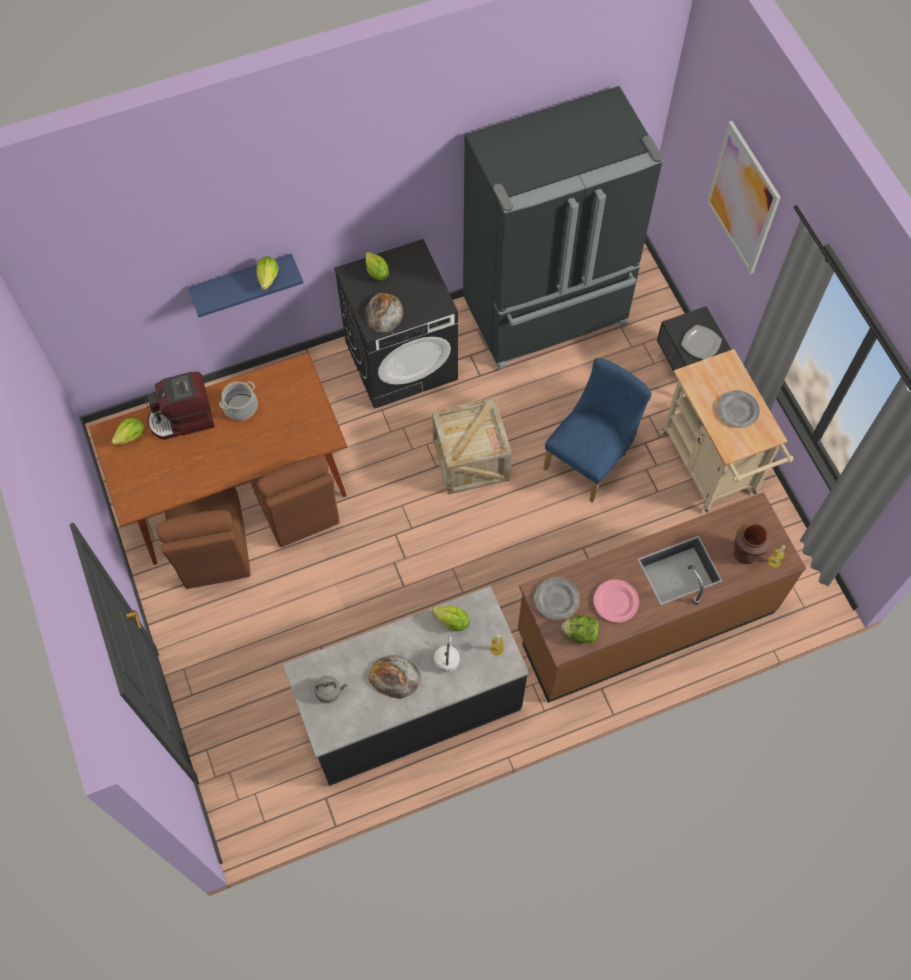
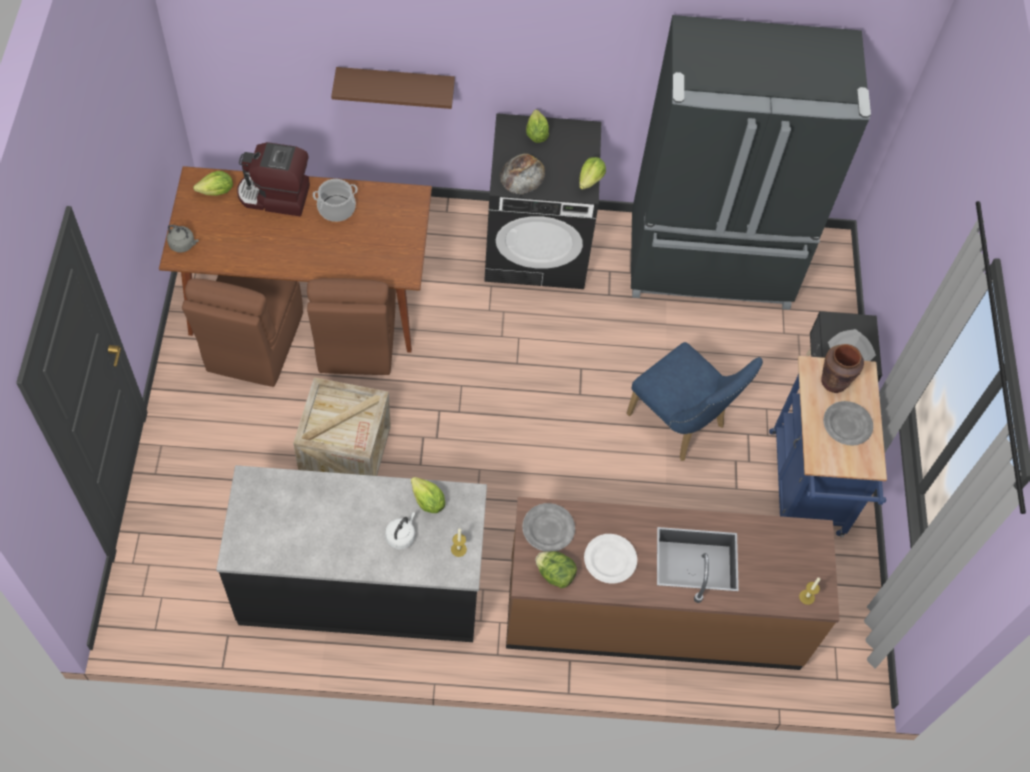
camera: 20 degrees right, 5 degrees down
(242, 280) = (396, 84): blue shelf -> brown shelf
(268, 278) = (418, 90): lettuce -> lettuce (590, 180)
(329, 691) = (266, 513): grey kettle -> grey kettle (183, 245)
(394, 676) = (339, 528): bread -> none
(470, 460) = (555, 372): crate -> crate (345, 451)
(590, 459) = (681, 425): blue chair -> blue chair turned 75 degrees clockwise
(615, 601) = (610, 559): pink plate -> white plate
(711, 469) = (807, 491): beige cart -> blue cart
(743, 198) = (943, 195): picture -> none
(745, 553) = (779, 574): brown vase -> brown vase (834, 382)

